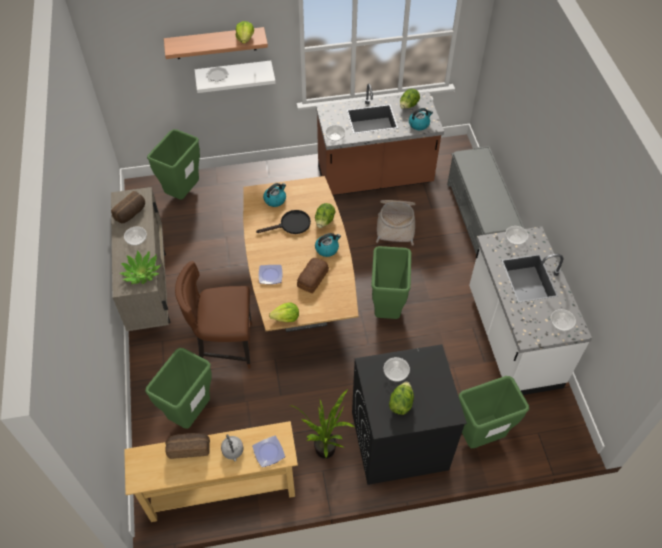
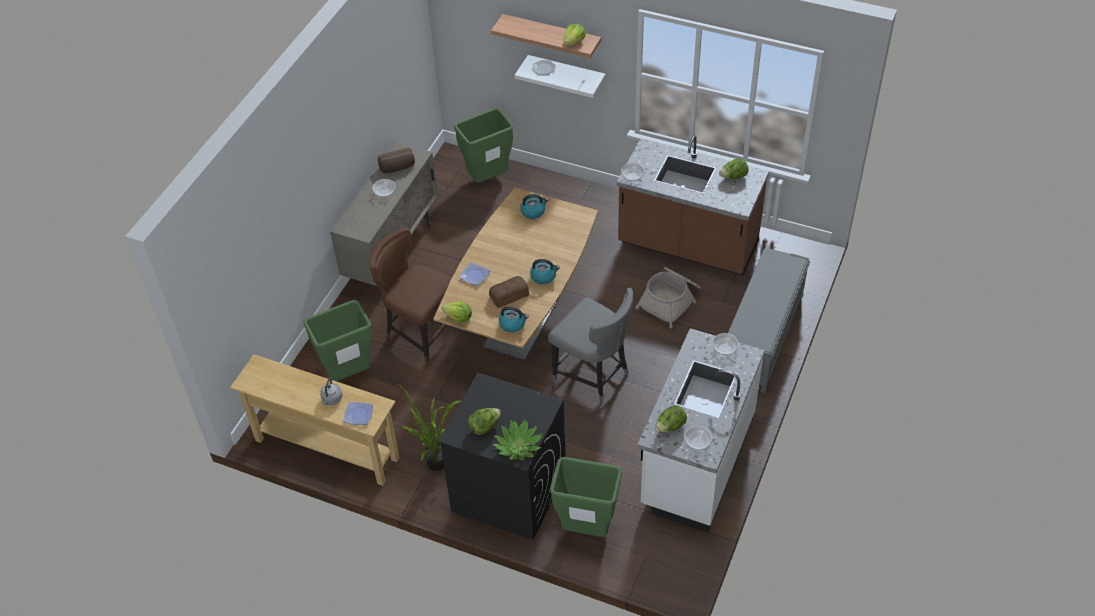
camera: 35 degrees right, 5 degrees down
(141, 273) = (367, 222): potted plant -> potted plant (518, 446)
(189, 448) = (301, 379): bread -> none
(291, 225) = (529, 240): black frying pan -> none
(324, 222) = (562, 251): lettuce -> lettuce (670, 427)
(387, 310) = (593, 375): green trash can -> grey chair
(395, 373) = (501, 401): bowl -> none
(419, 124) = (728, 199): kettle -> kettle (513, 324)

